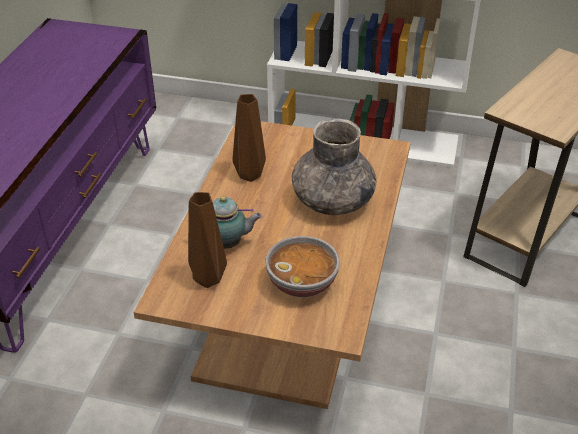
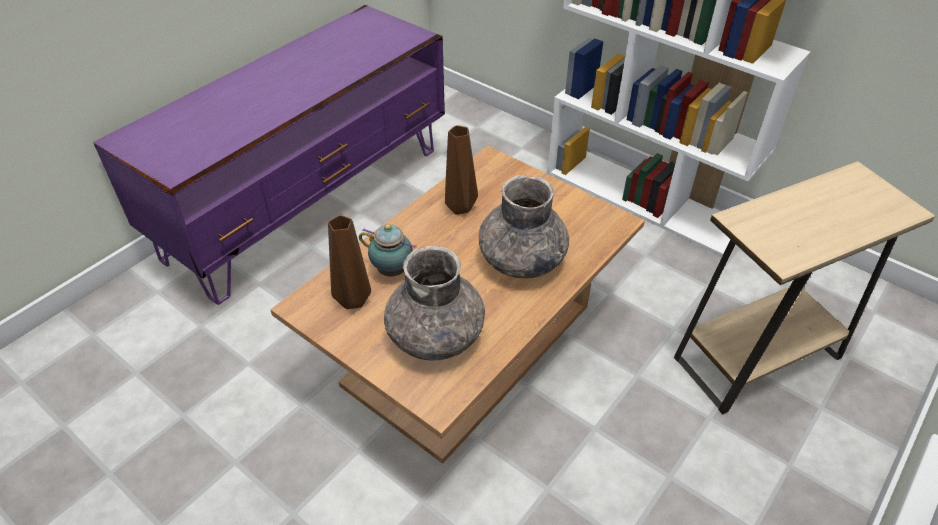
camera: 25 degrees right, 5 degrees up
(302, 282) = (436, 335): bowl -> grey vase

